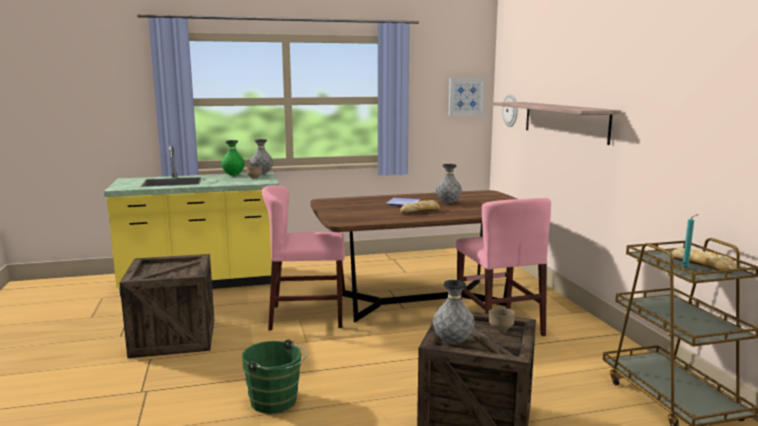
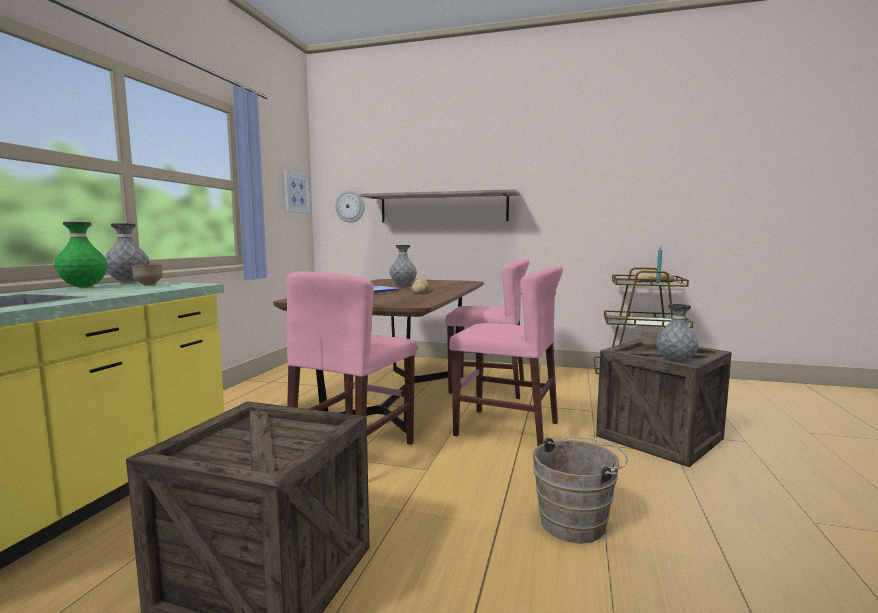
camera: 60 degrees left, 5 degrees down
(276, 402) = (577, 522): green bucket -> brown bucket
(406, 352) = (506, 429): none -> pink chair

